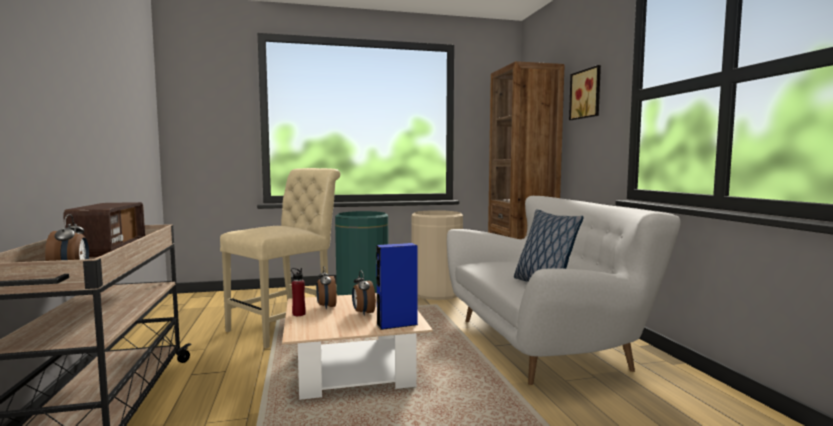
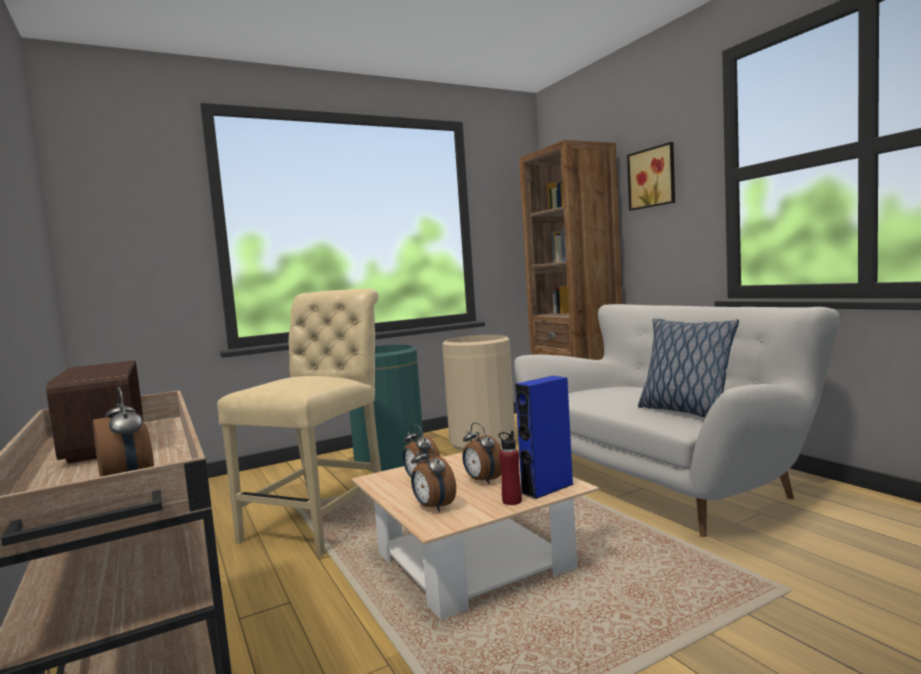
camera: 15 degrees left, 0 degrees up
(298, 314) = (396, 497): red bottle -> red bottle (511, 501)
(312, 323) = (433, 507): none -> alarm clock

